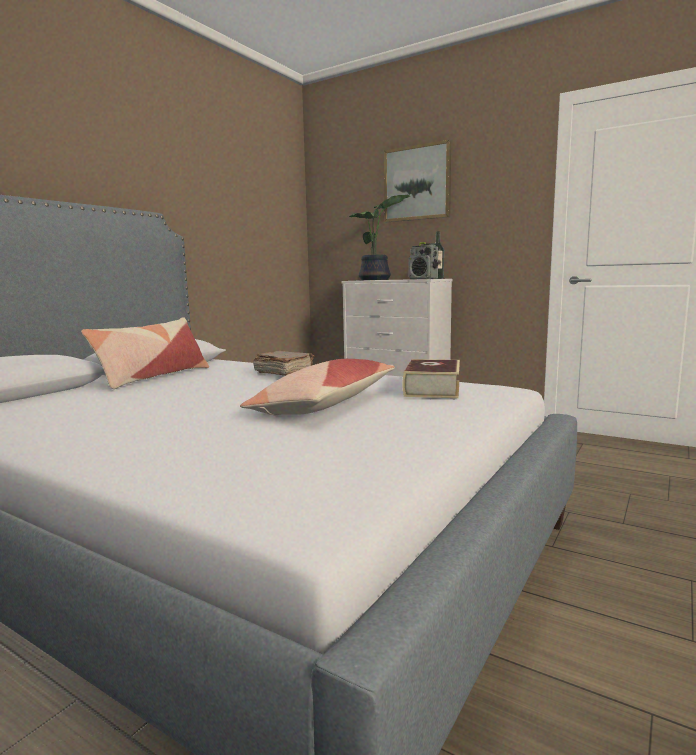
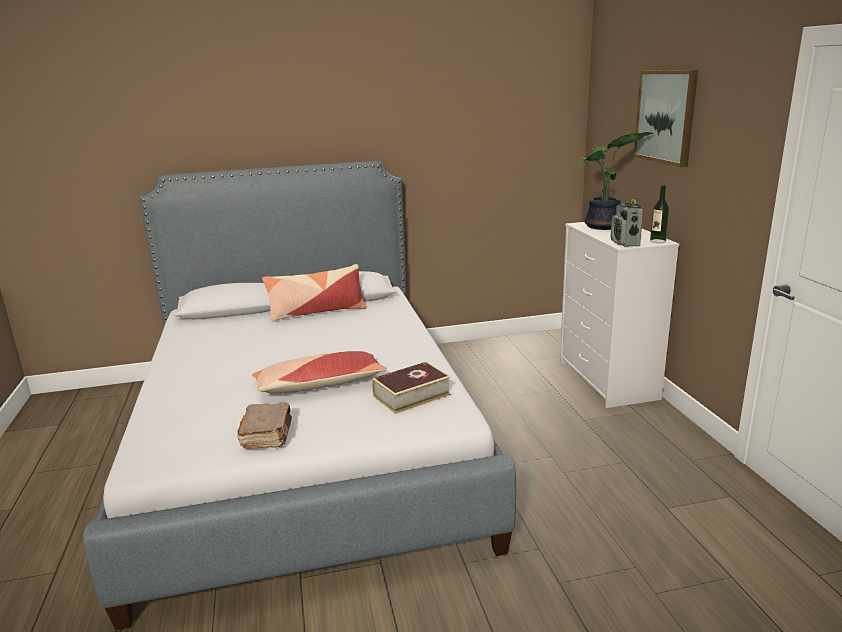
camera: 45 degrees right, 10 degrees up
(283, 373) = (384, 335): brown book -> brown book (267, 435)

